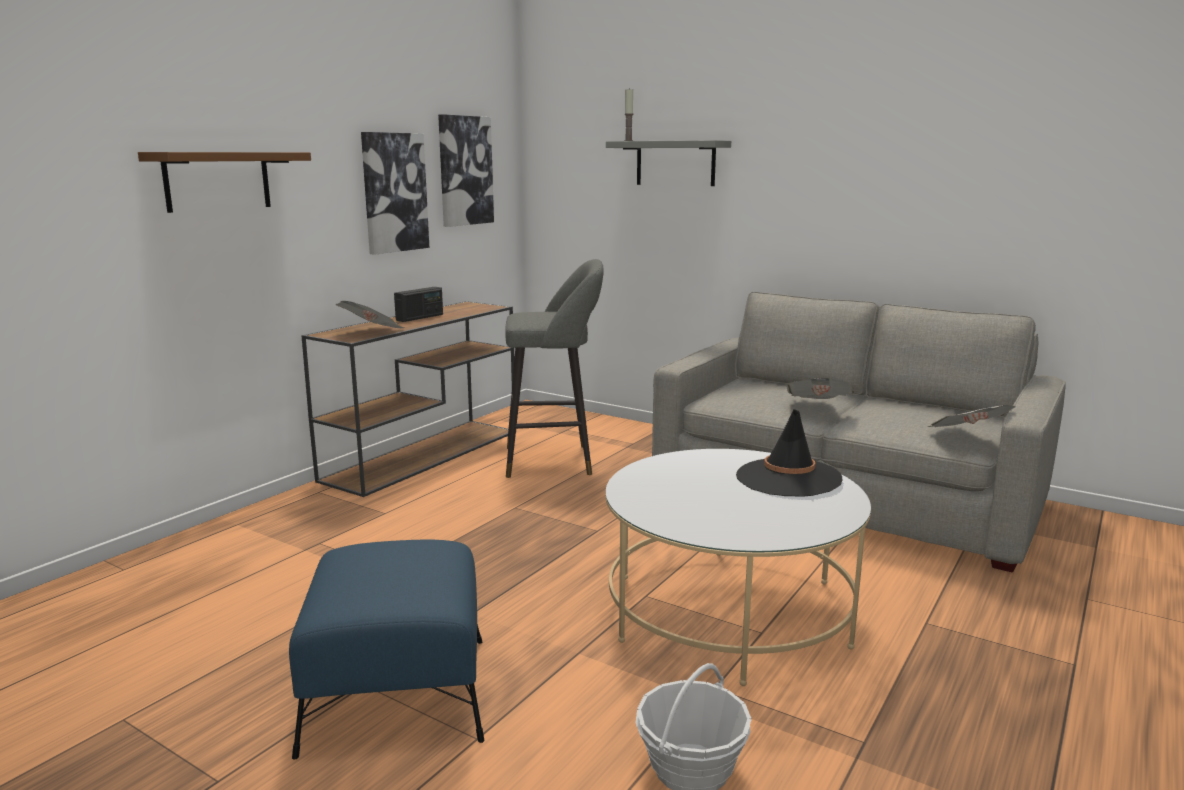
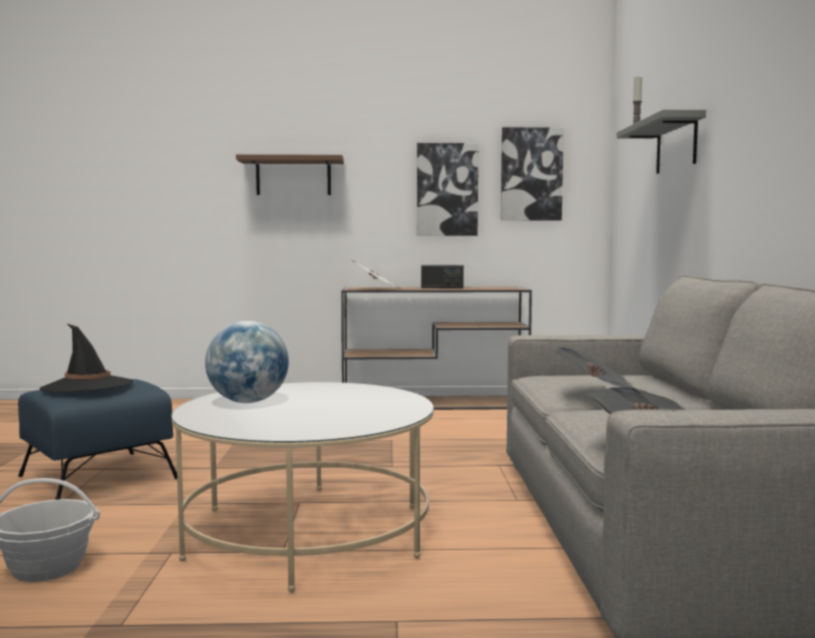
camera: 55 degrees right, 10 degrees down
(554, 461) = (499, 428): grey stool -> none
(691, 508) = (248, 402): none -> globe
(788, 478) = (367, 412): black hat -> black hat (87, 386)

